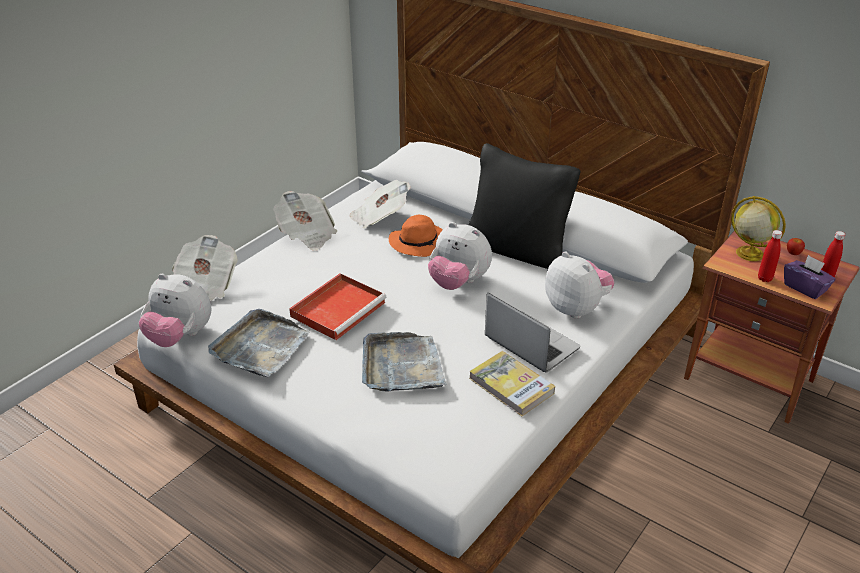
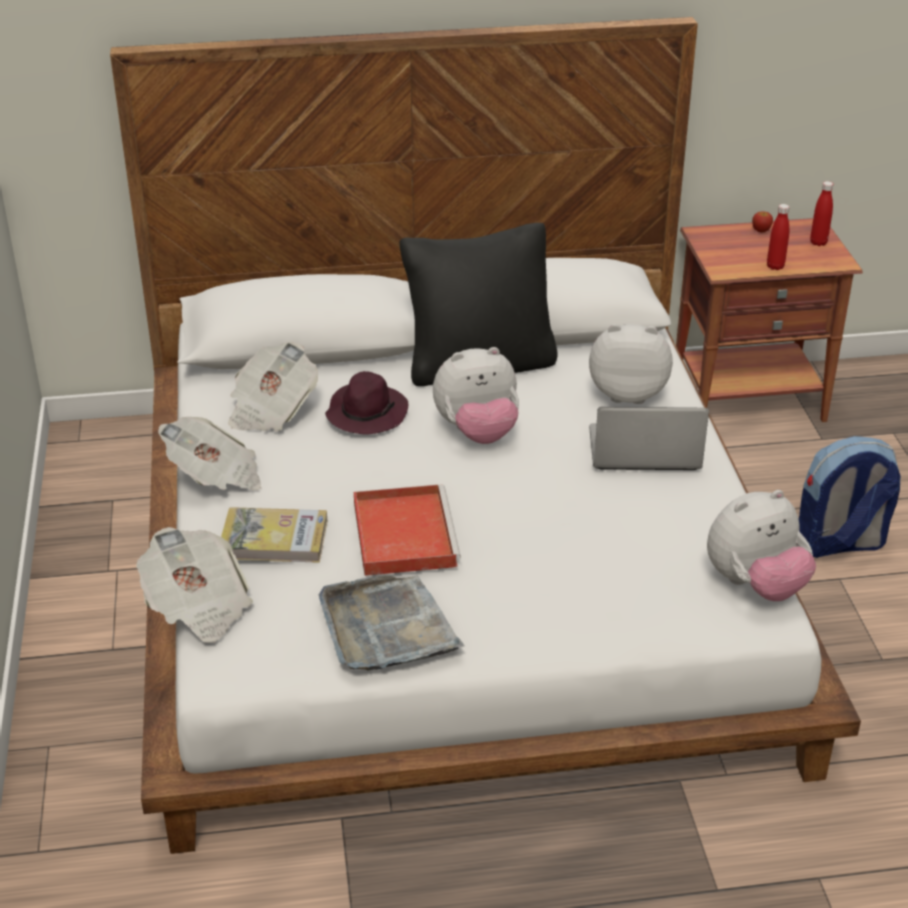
camera: 45 degrees left, 0 degrees up
(180, 337) = (264, 682): plush toy -> plush toy (755, 585)
(401, 366) = (562, 549): grey tray -> none
(419, 242) = (366, 413): orange hat -> purple hat
(511, 386) = (689, 501): book -> book (274, 539)
(681, 499) = (839, 544): none -> backpack
(748, 253) = (728, 249): globe -> none
(805, 288) = (815, 258): purple tissue box -> none

